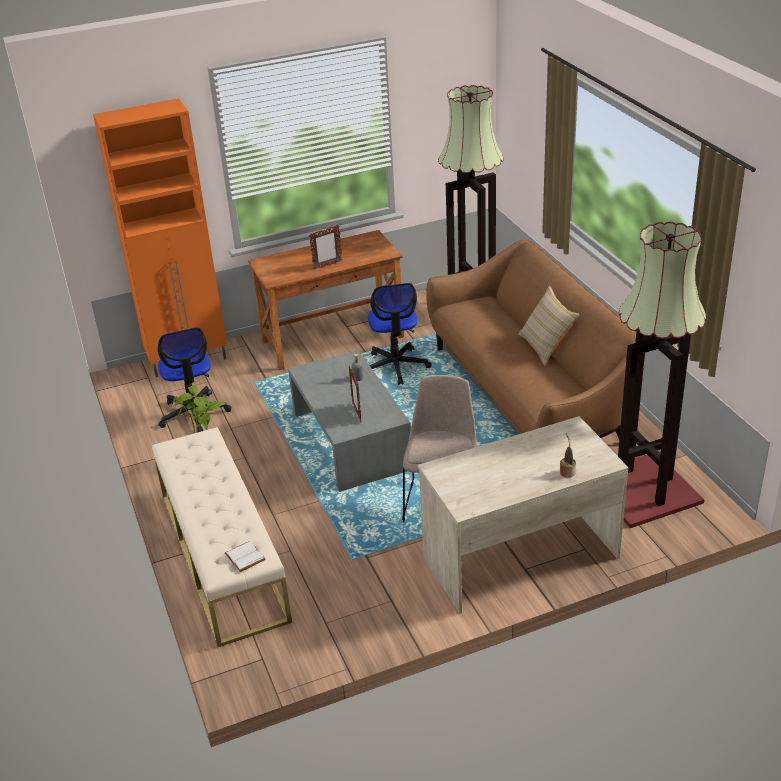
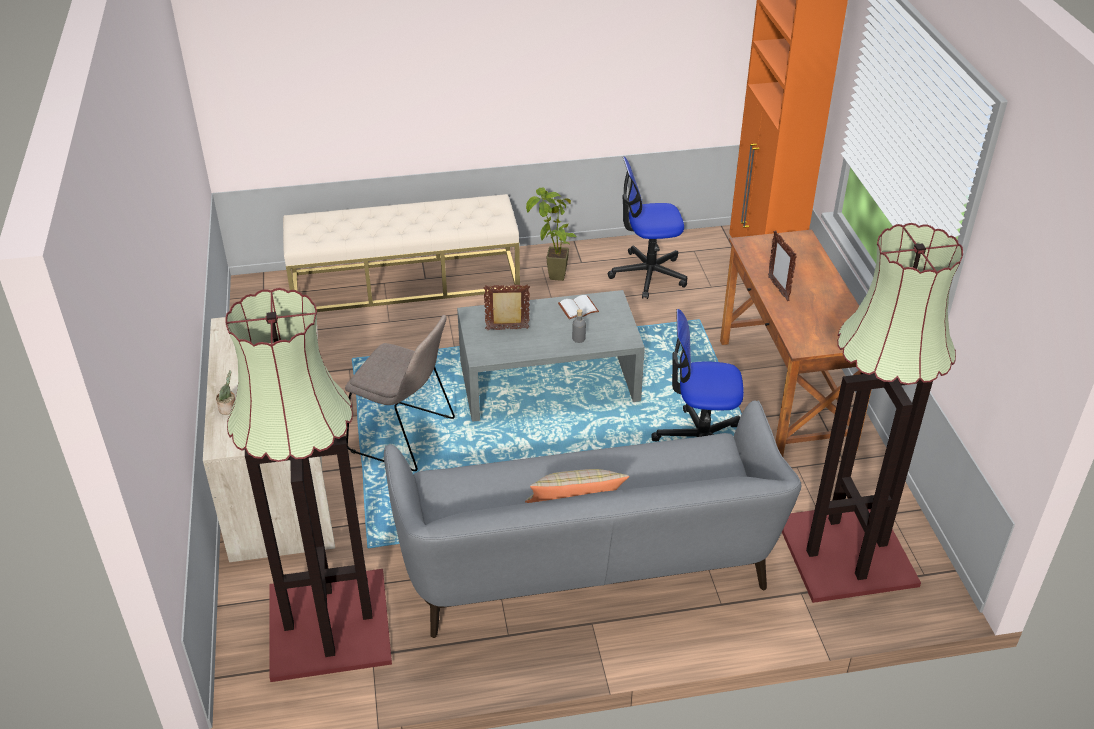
camera: 100 degrees right, 5 degrees up
(243, 557) = (306, 232): white book -> white book (578, 307)
(529, 394) = (588, 563): brown sofa -> grey sofa

